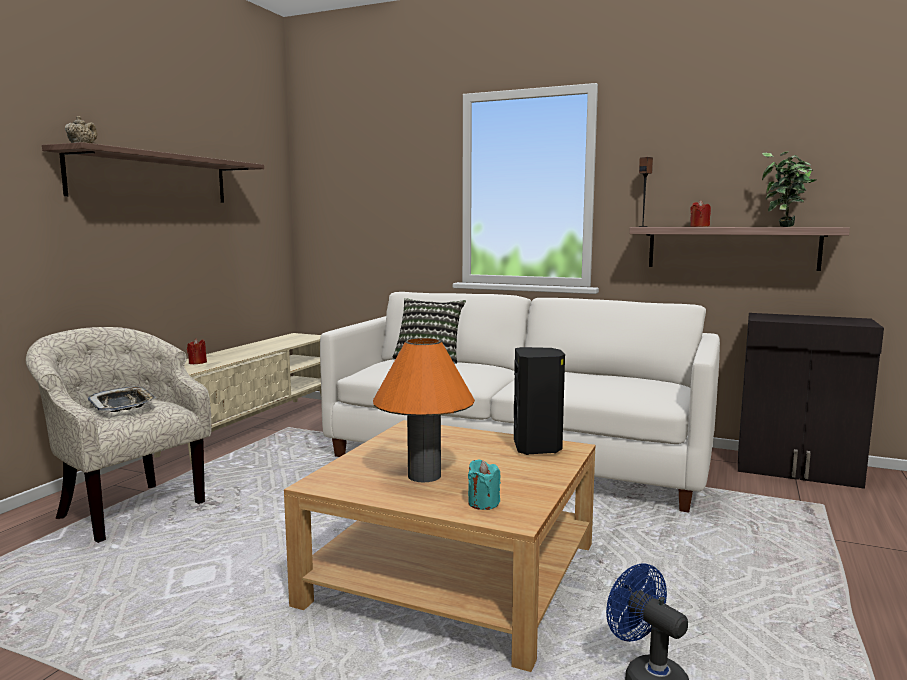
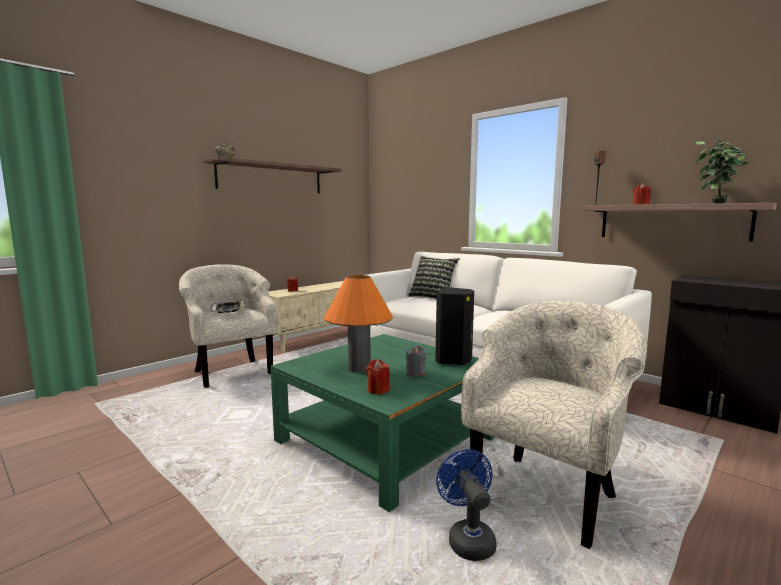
camera: 20 degrees right, 0 degrees up
(453, 573) = (386, 439): beige coffee table -> green coffee table
(483, 503) = (378, 390): turquoise candle -> red candle
(508, 473) = (415, 373): none -> grey candle
(694, 602) = (548, 492): none -> beige armchair

